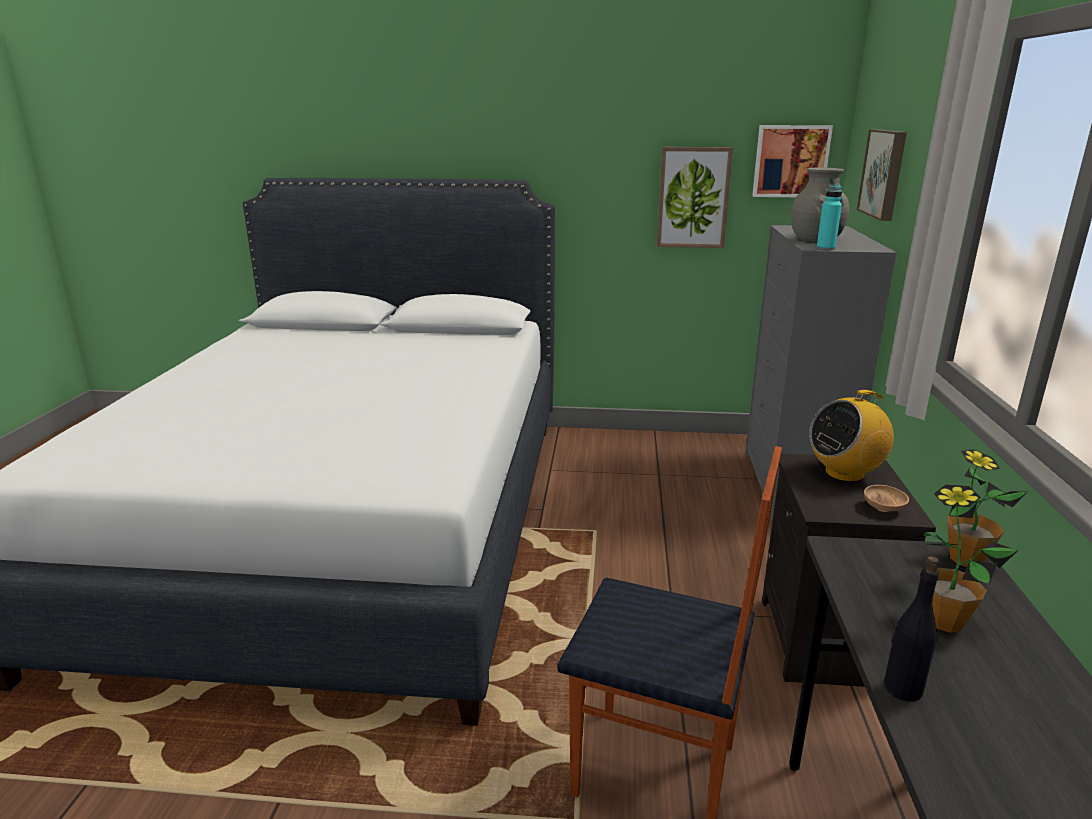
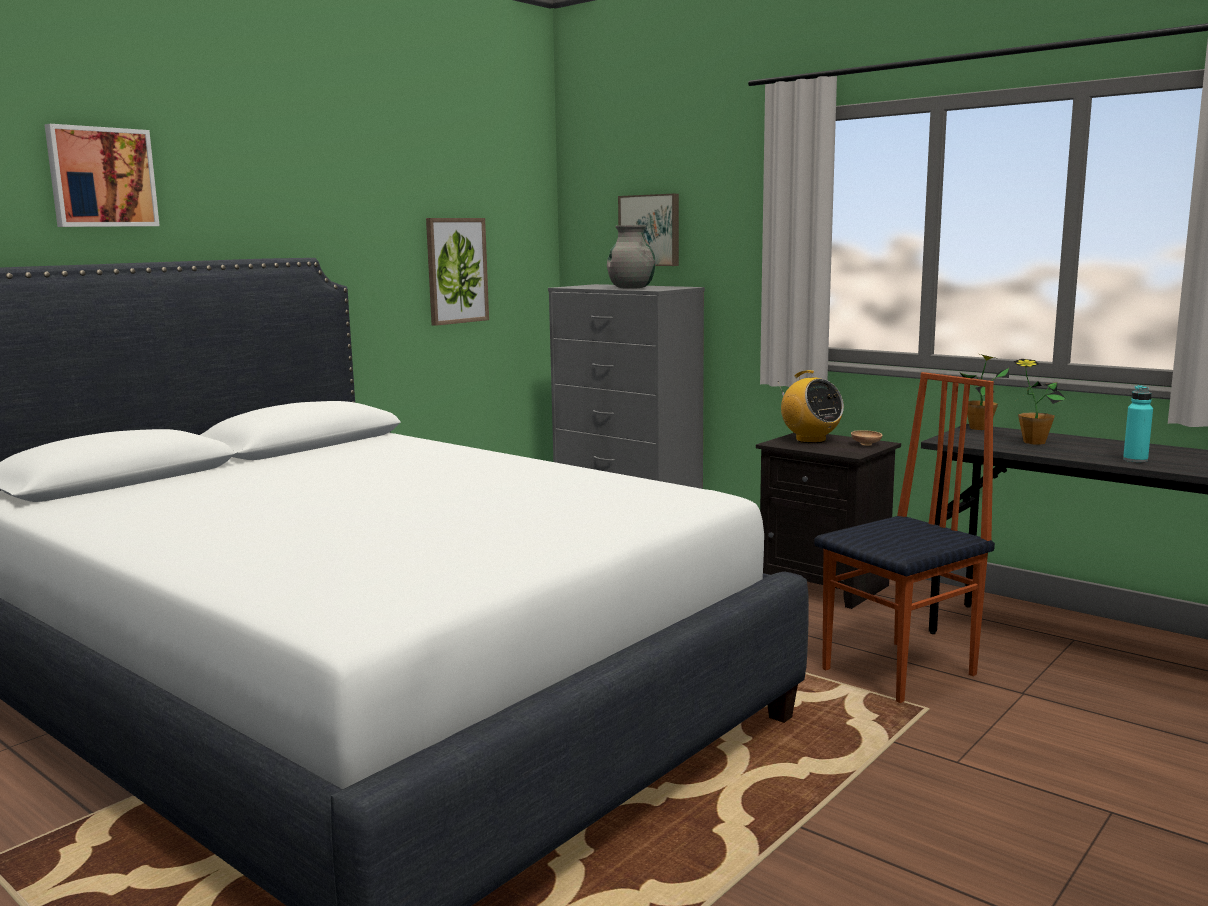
camera: 55 degrees left, 10 degrees down
(790, 161) = (523, 231): picture -> picture (101, 177)
(825, 248) = (664, 289): turquoise bottle -> turquoise bottle (1135, 460)
(844, 473) = (810, 440): radio -> radio turned 45 degrees counterclockwise
(902, 688) = (1085, 458): black bottle -> none

